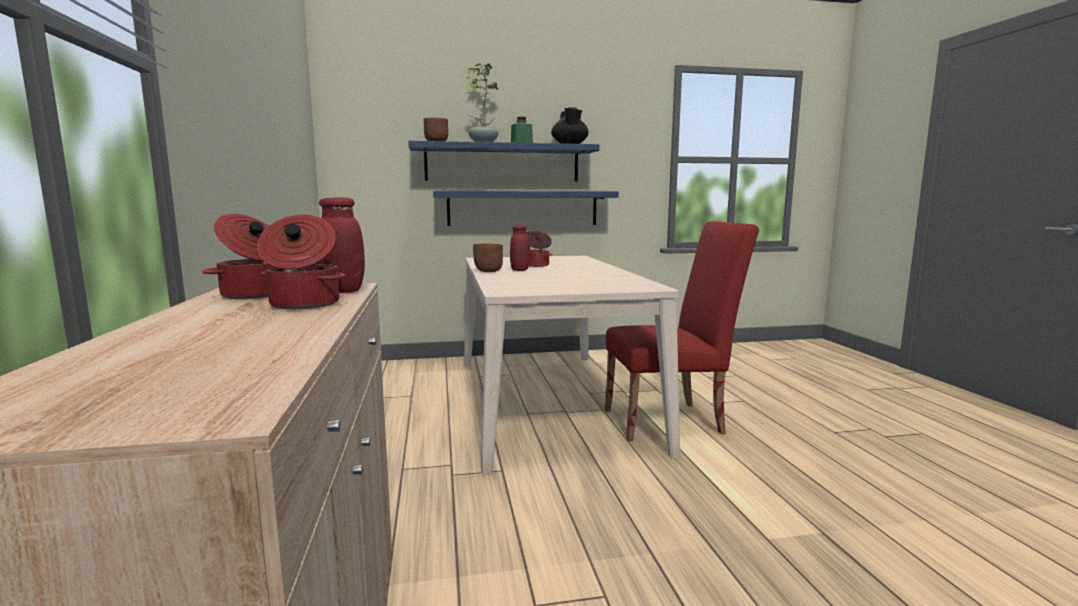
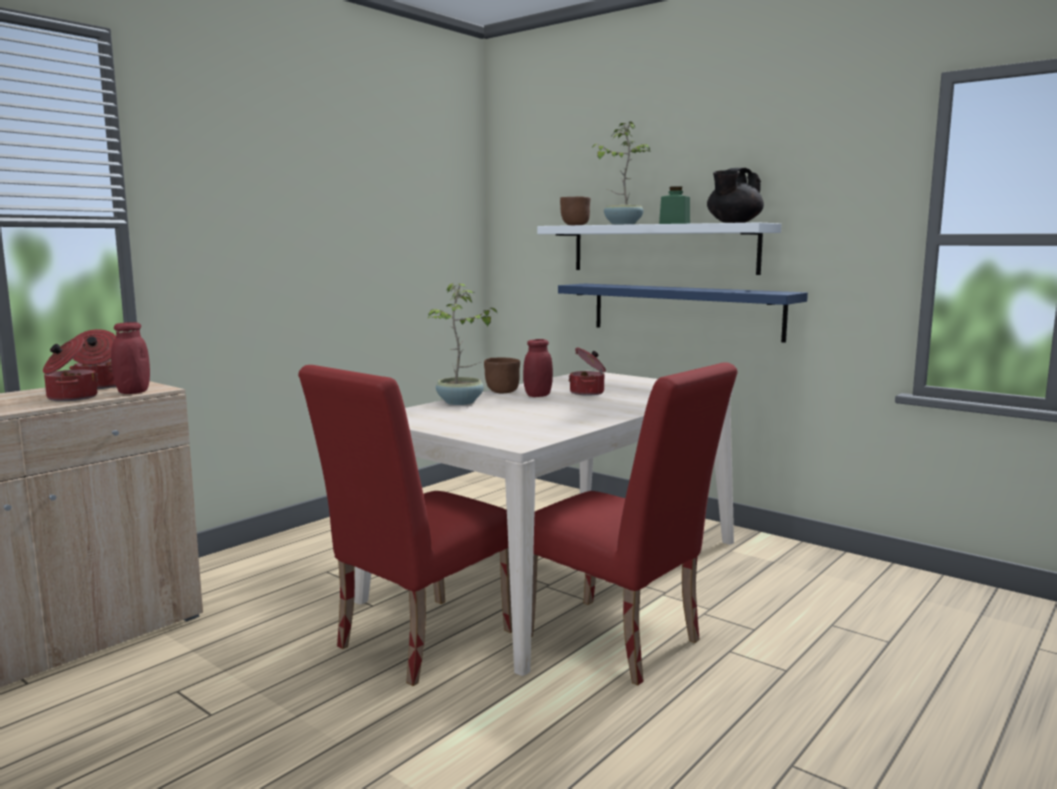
camera: 50 degrees right, 0 degrees up
(499, 279) = (460, 402): none -> potted plant
(502, 163) = (662, 248): blue shelf -> white shelf
(589, 474) = (415, 643): none -> red chair

